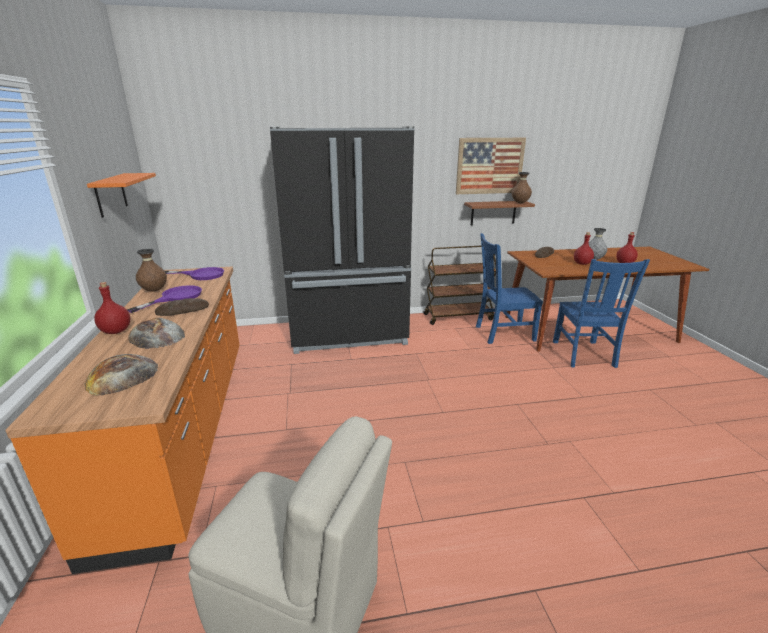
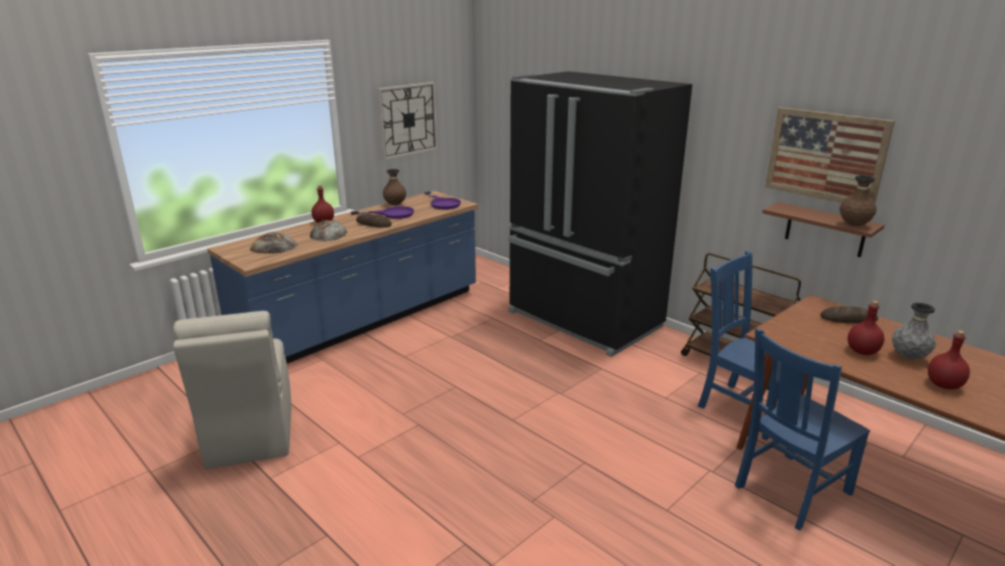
camera: 55 degrees right, 0 degrees up
(111, 194) = (408, 120): orange shelf -> wall clock
(185, 430) = (364, 321): orange counter -> blue counter

